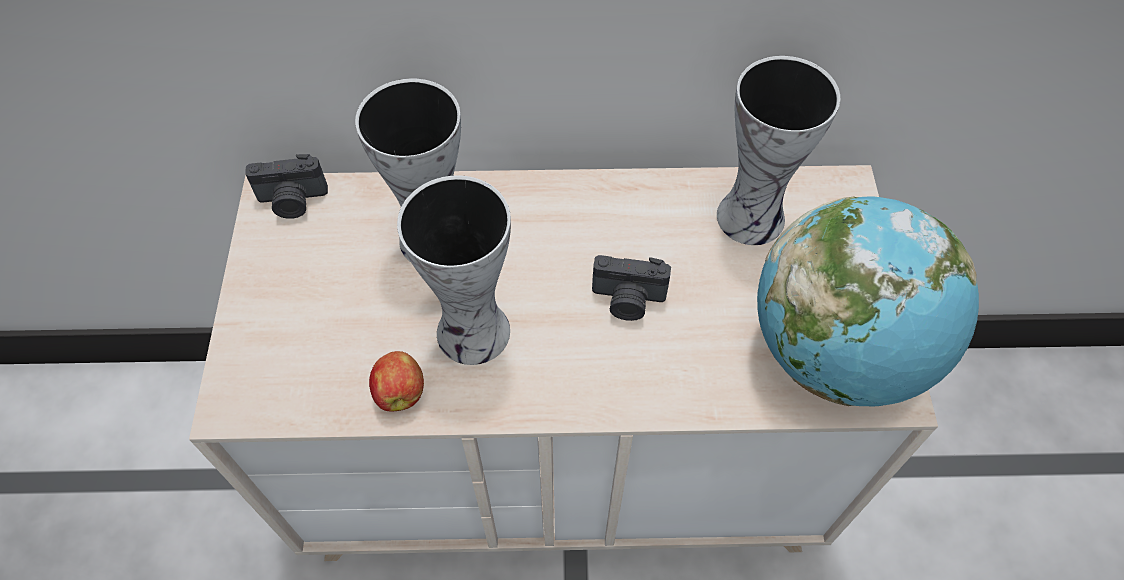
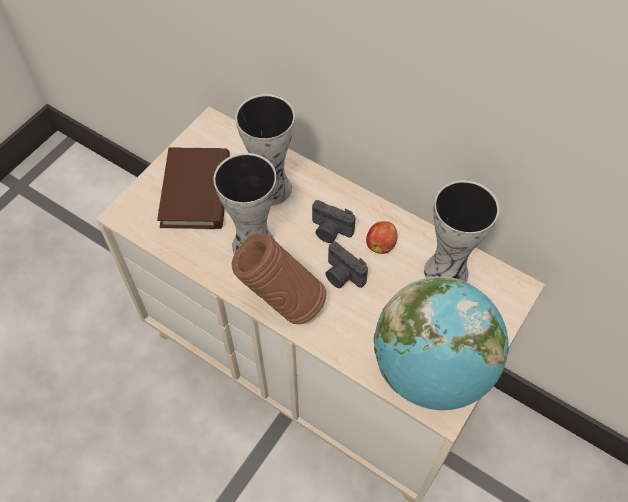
camera: 35 degrees right, 0 degrees up
(292, 201) = (219, 132): camera -> camera (330, 231)
(324, 305) = (196, 191): none -> brown book
(400, 392) = (198, 253): apple -> apple (381, 244)
(578, 388) = (282, 304): none -> brown vase

